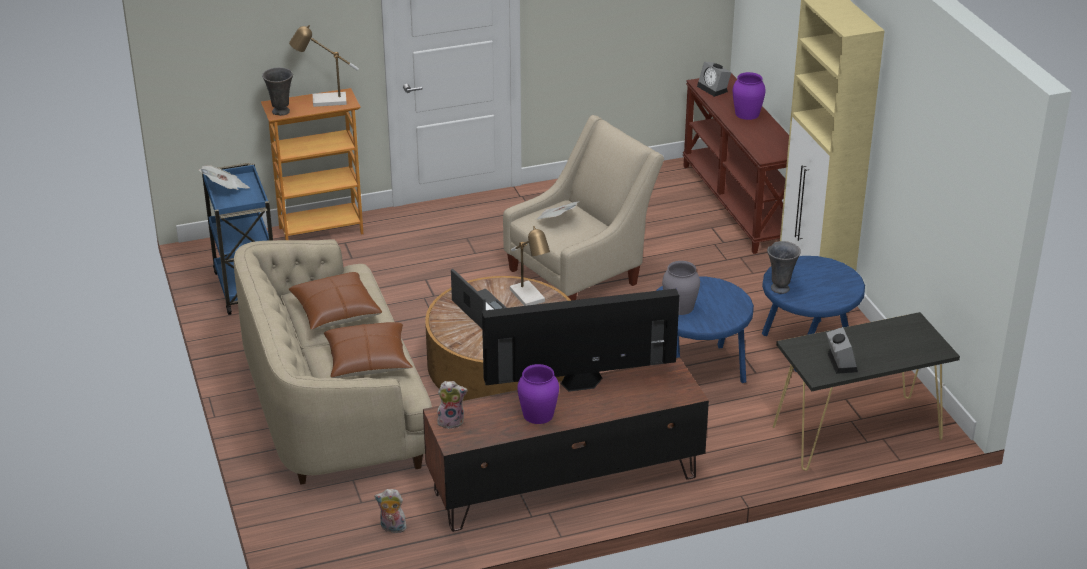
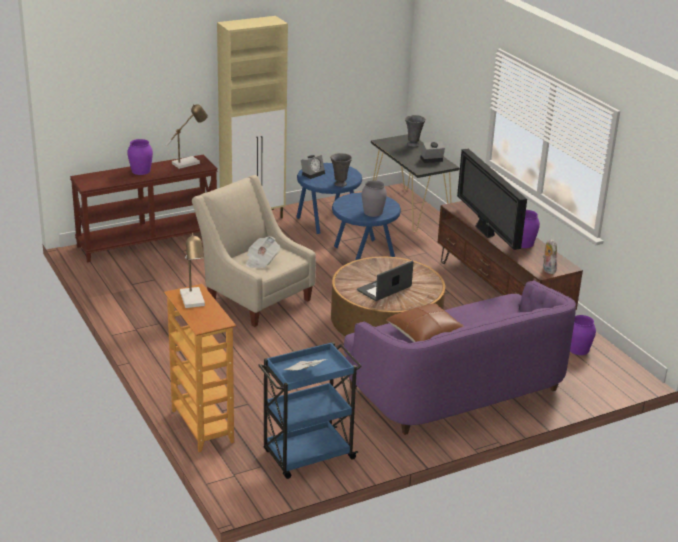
camera: 100 degrees left, 5 degrees down
(281, 112) = (218, 320): grey vase -> grey vase (413, 144)
(333, 403) = (457, 388): beige sofa -> purple sofa
(368, 361) = (483, 315): brown pillow -> none
(392, 528) = (578, 349): plush toy -> purple vase
(530, 298) = (360, 273): table lamp -> table lamp (188, 162)
(714, 89) = (98, 181): alarm clock -> alarm clock (313, 173)

